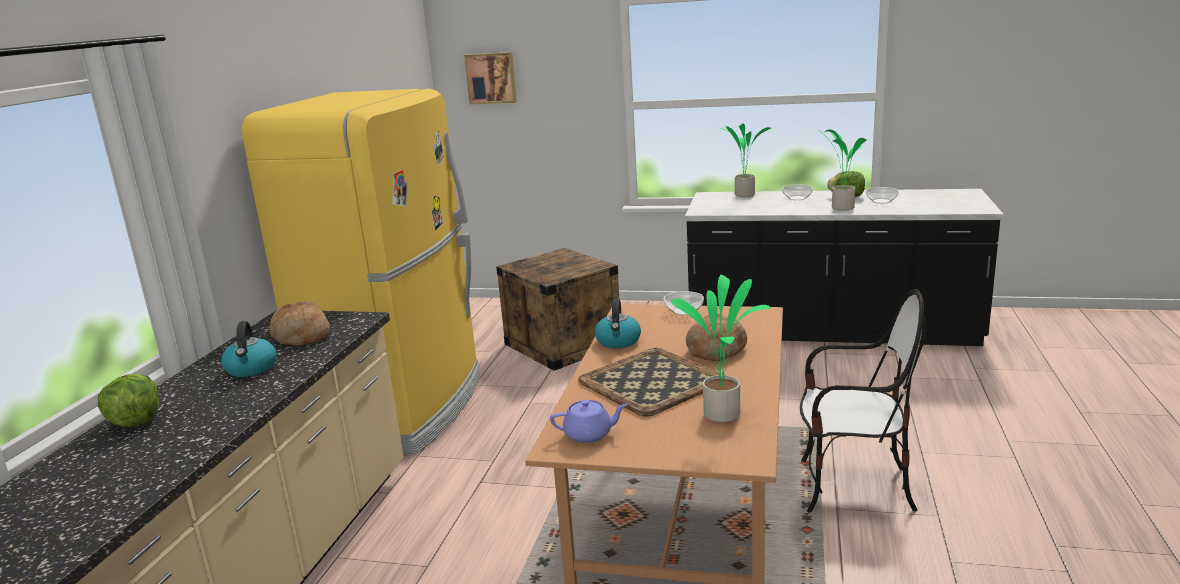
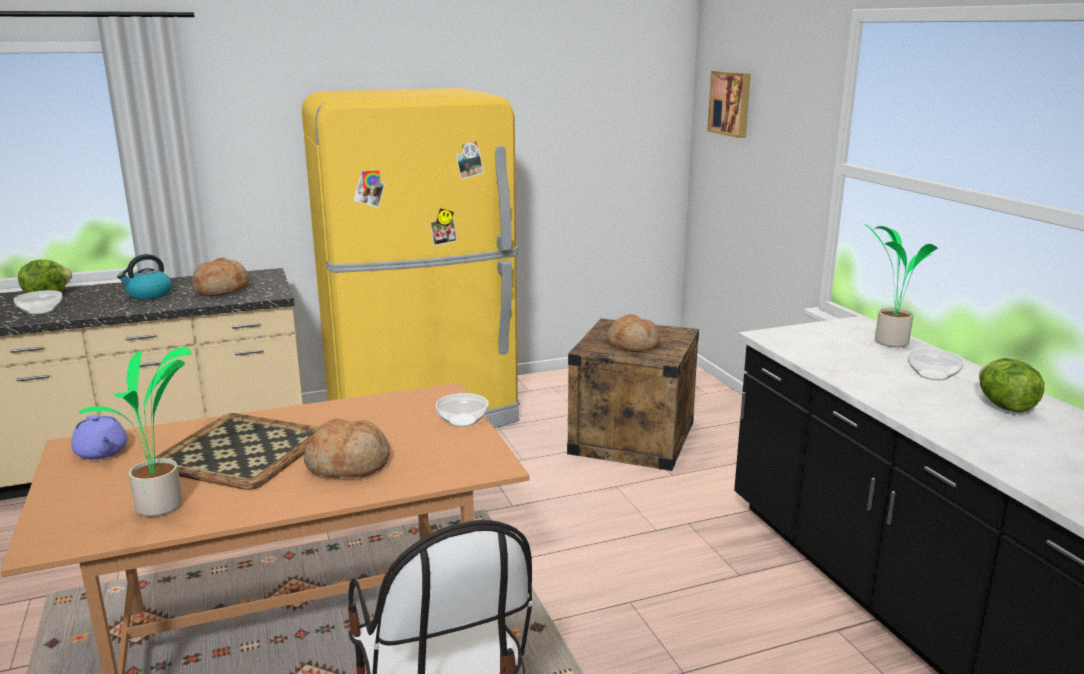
camera: 55 degrees right, 0 degrees up
(562, 267) = (633, 345): none -> bread
(618, 341) = (345, 410): kettle -> none
(841, 208) = (930, 412): potted plant -> none
(881, 201) = (1025, 436): bowl -> bowl (40, 311)

